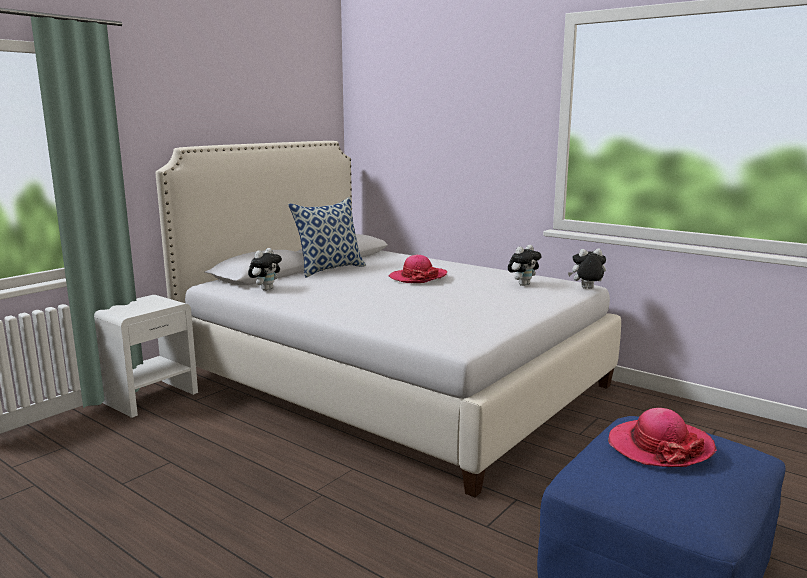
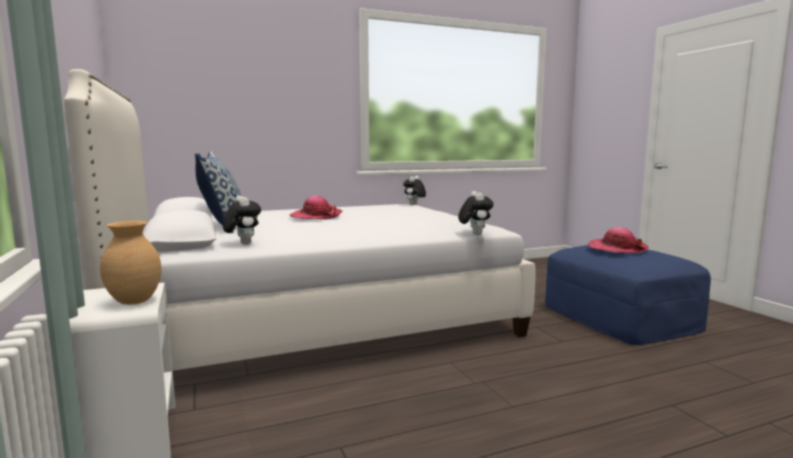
camera: 60 degrees left, 5 degrees down
(137, 310) = (135, 302): none -> brown vase
(523, 284) = (383, 208): plush toy -> plush toy (474, 234)

